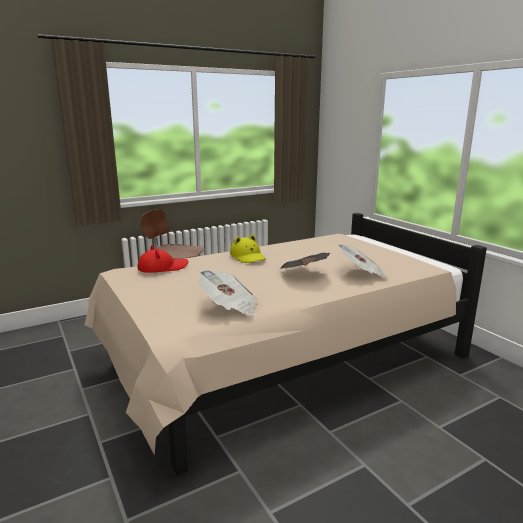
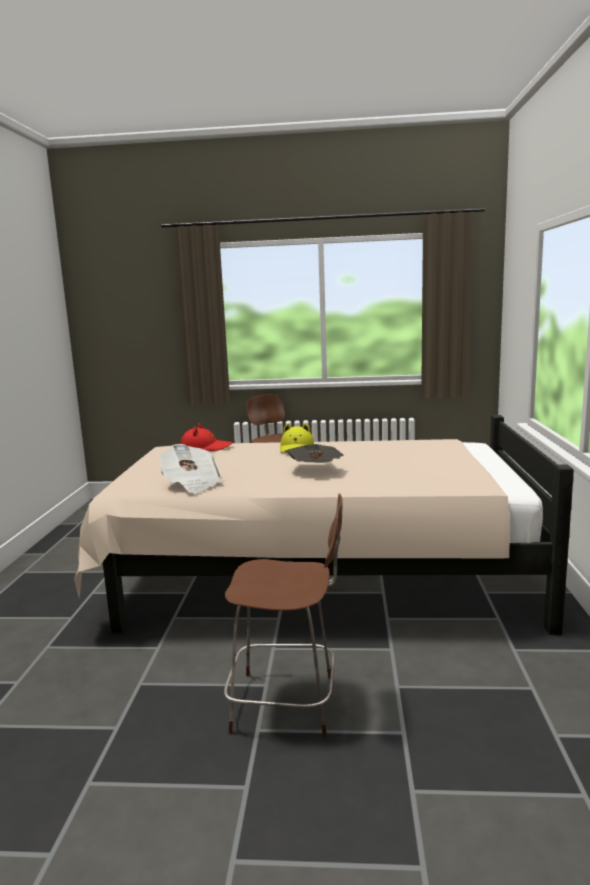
camera: 35 degrees right, 5 degrees down
(362, 273) = (379, 479): newspaper -> none
(398, 472) = (288, 704): none -> brown chair

